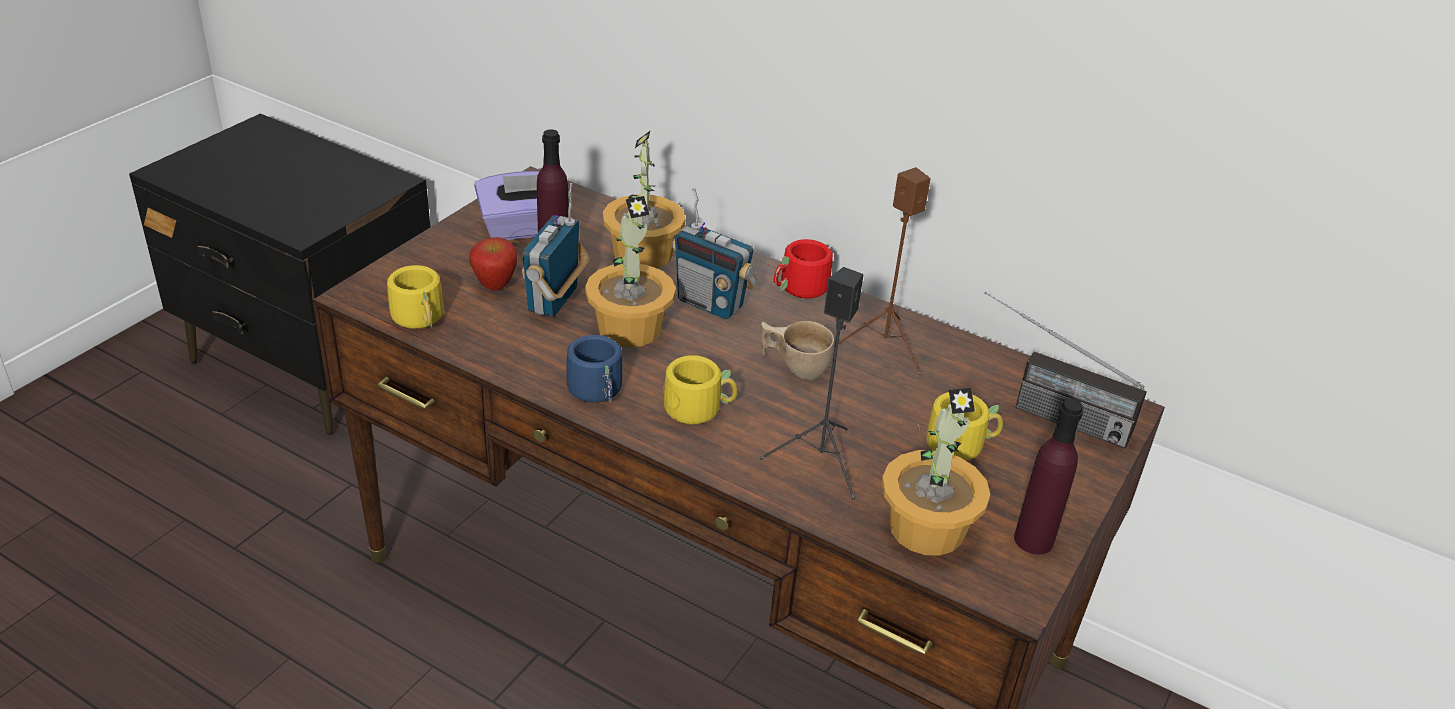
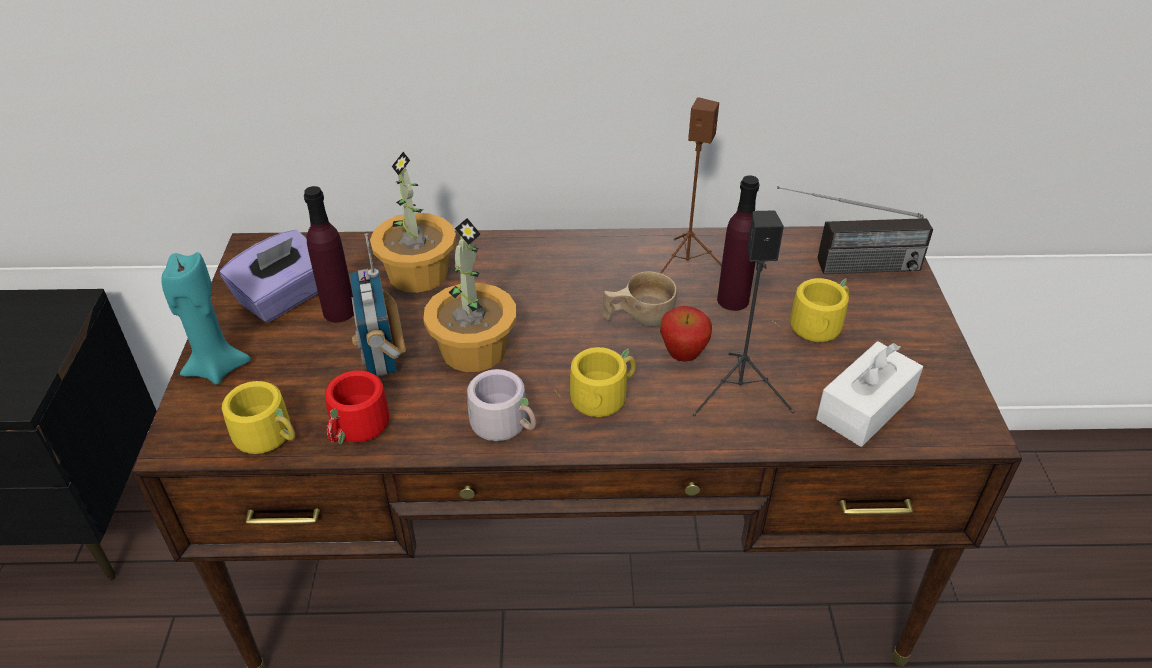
camera: 30 degrees left, 5 degrees up
(428, 257) = (216, 368): none -> turquoise candle
(495, 286) = (311, 367): apple -> apple (683, 356)
(600, 391) = (506, 423): blue mug -> grey mug
(710, 304) = (519, 294): radio -> none
(801, 290) = (578, 248): red mug -> red mug (360, 430)
(926, 527) = (865, 407): potted plant -> white tissue box
(1033, 540) = (940, 376): purple bottle -> purple bottle (733, 300)

